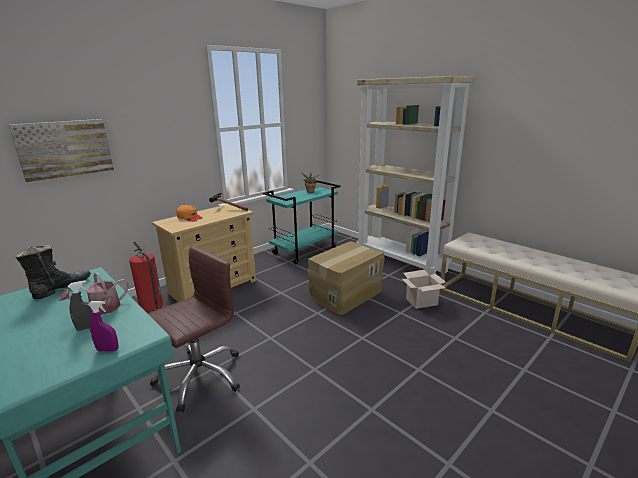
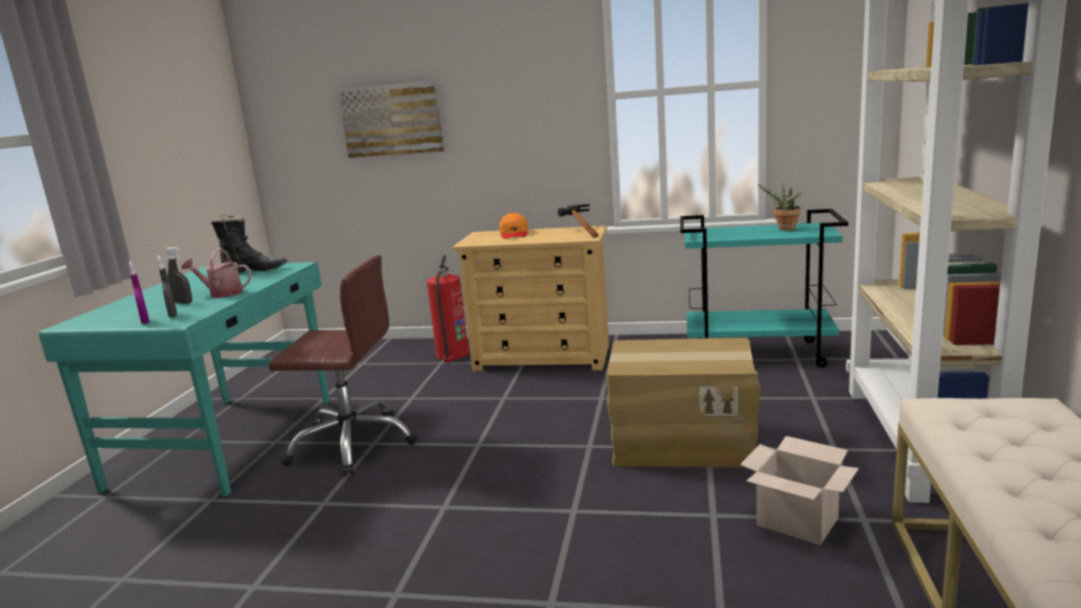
camera: 55 degrees right, 5 degrees down
(117, 336) = (173, 315): none -> grey spray bottle

